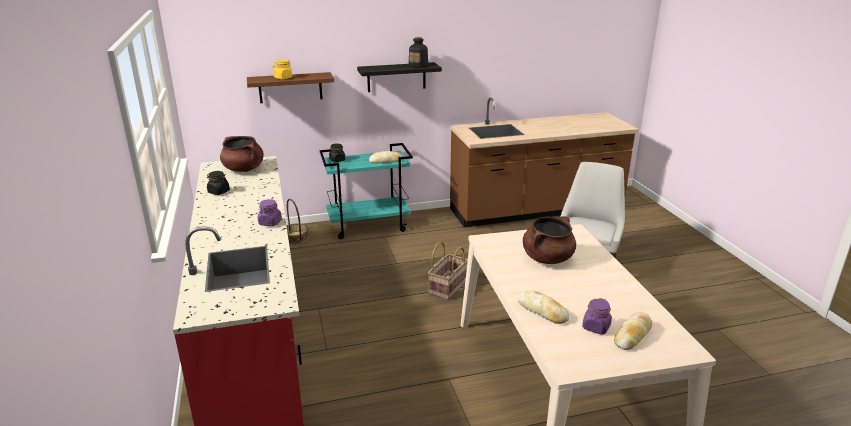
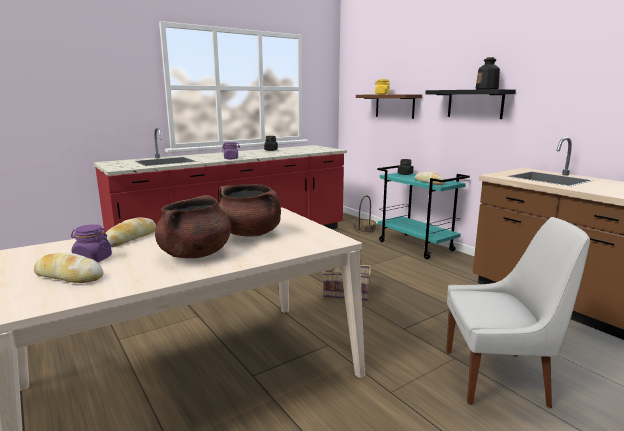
camera: 70 degrees right, 10 degrees down
(244, 169) = (313, 149): brown cooking pot -> brown cooking pot (195, 254)

